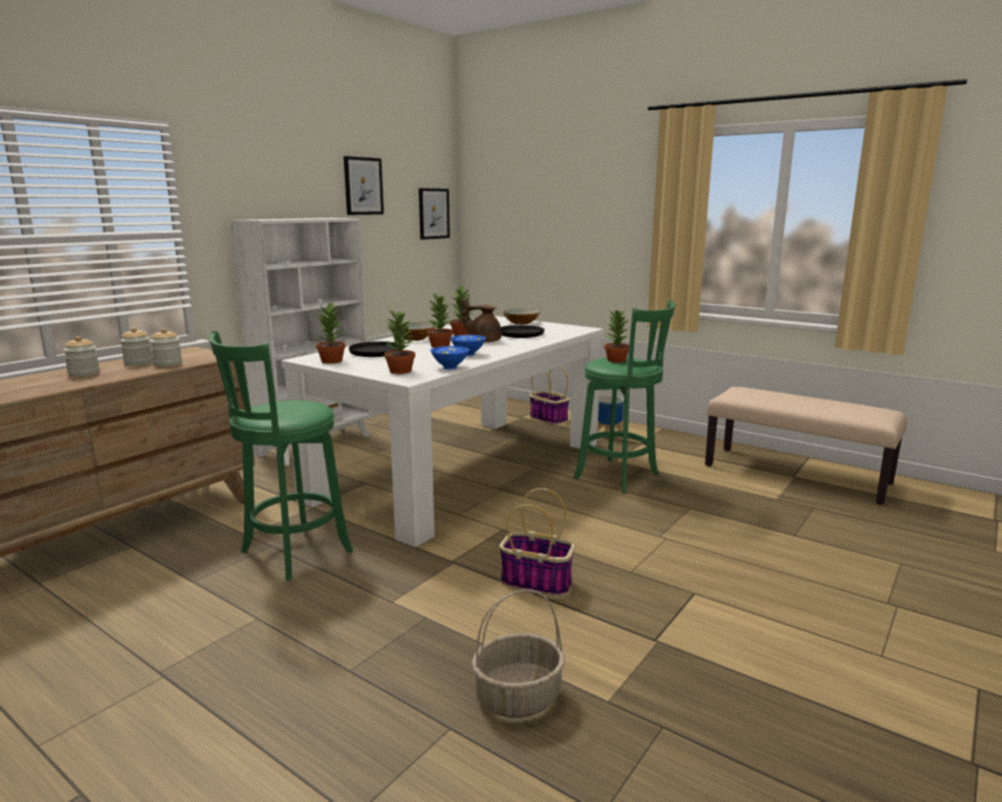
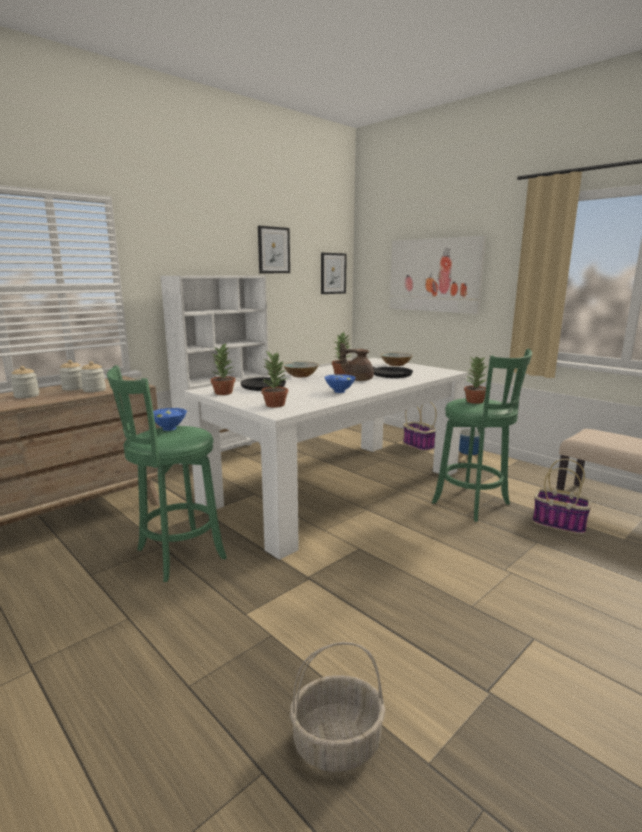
camera: 10 degrees right, 0 degrees up
(440, 346) = (319, 383): potted plant -> none
(450, 367) = (319, 403): blue bowl -> blue bowl (170, 428)
(537, 582) = (381, 608): basket -> basket (559, 524)
(558, 216) = (434, 275): none -> picture

